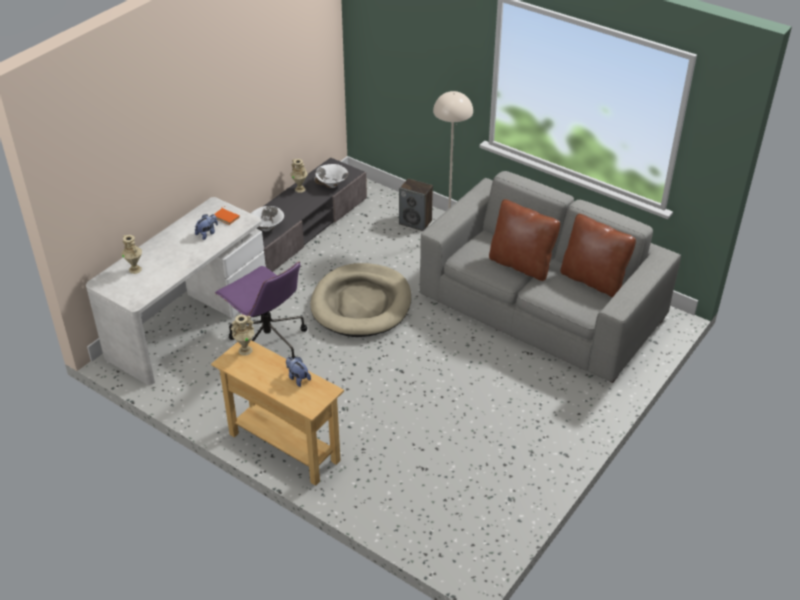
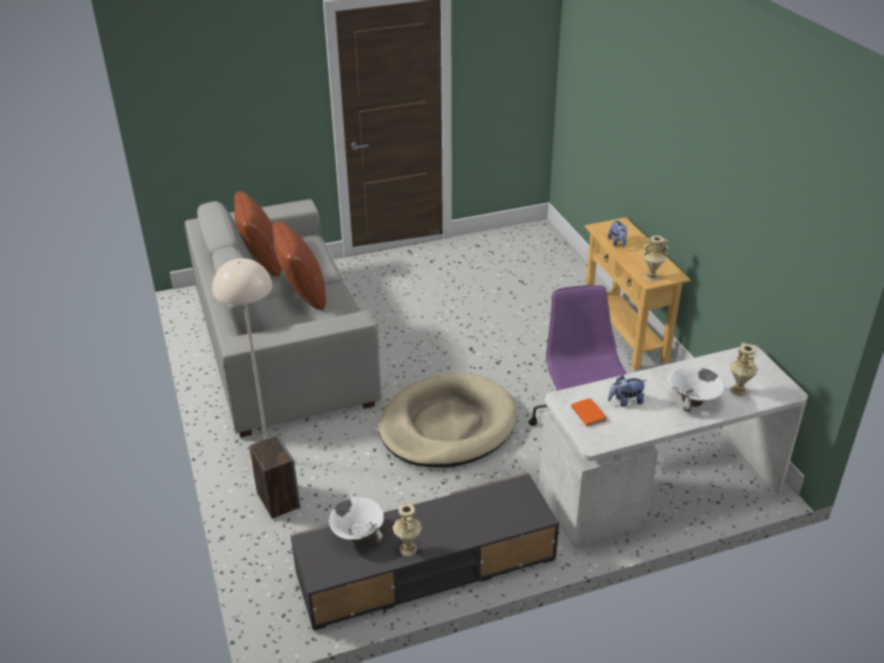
camera: 145 degrees left, 5 degrees down
(267, 228) = (504, 501): white bowl -> white bowl (693, 400)

